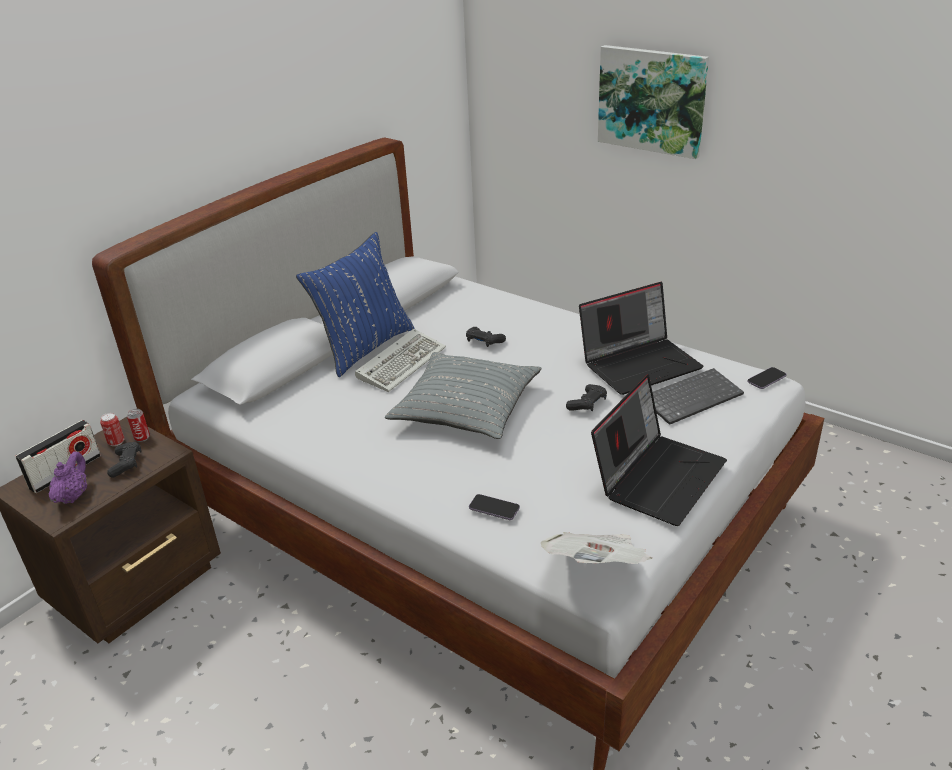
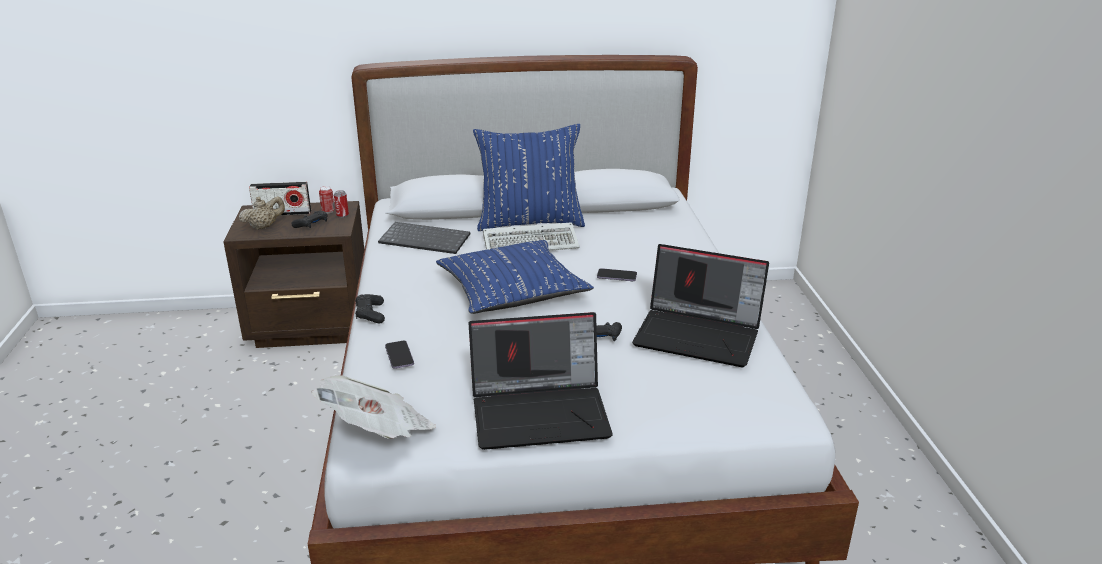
camera: 45 degrees right, 5 degrees down
(73, 496) = (264, 226): purple teapot -> beige teapot
(465, 407) = (512, 290): grey pillow -> blue pillow
(484, 341) = (612, 258): black game controller -> black game controller (370, 314)
(652, 100) = (942, 82): picture -> none
(691, 397) = (689, 381): keyboard -> keyboard (426, 239)
(766, 379) = (792, 411): phone -> phone (616, 276)

